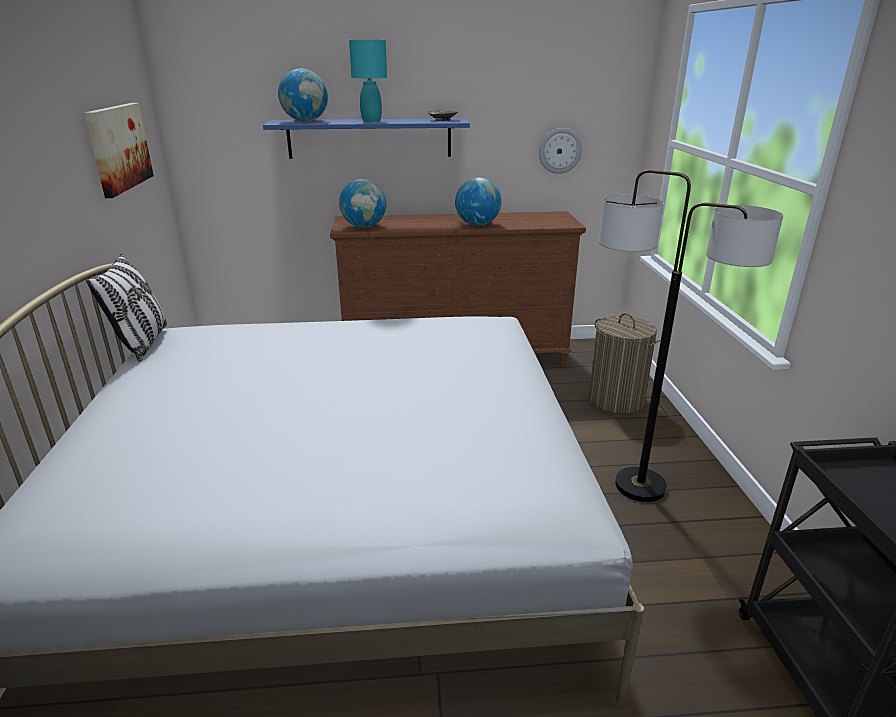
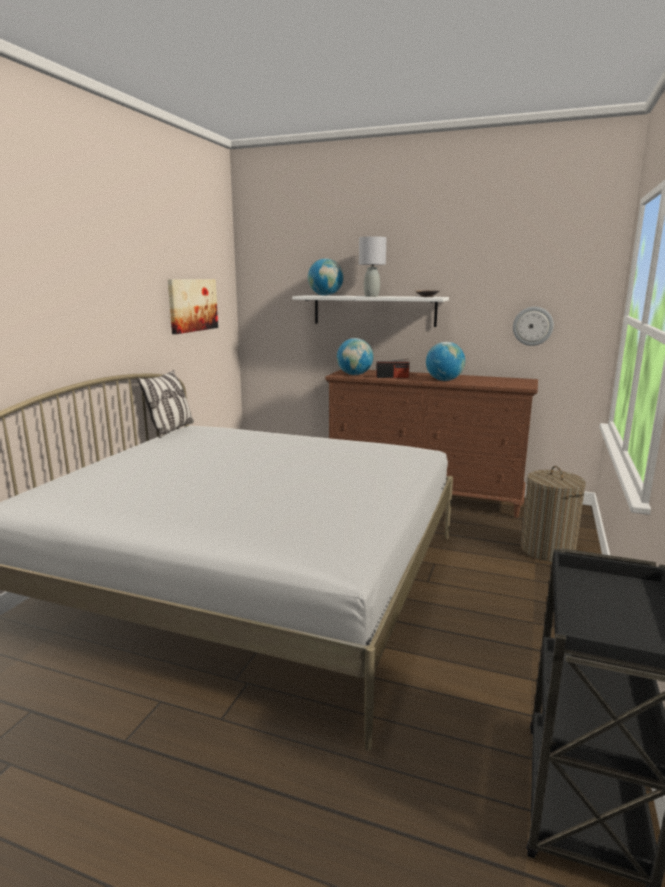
camera: 25 degrees right, 10 degrees down
(369, 138) = (374, 310): blue shelf -> white shelf
(371, 121) = (371, 296): turquoise table lamp -> grey table lamp
(414, 226) = (392, 377): none -> radio
(640, 486) = (515, 615): floor lamp -> none

